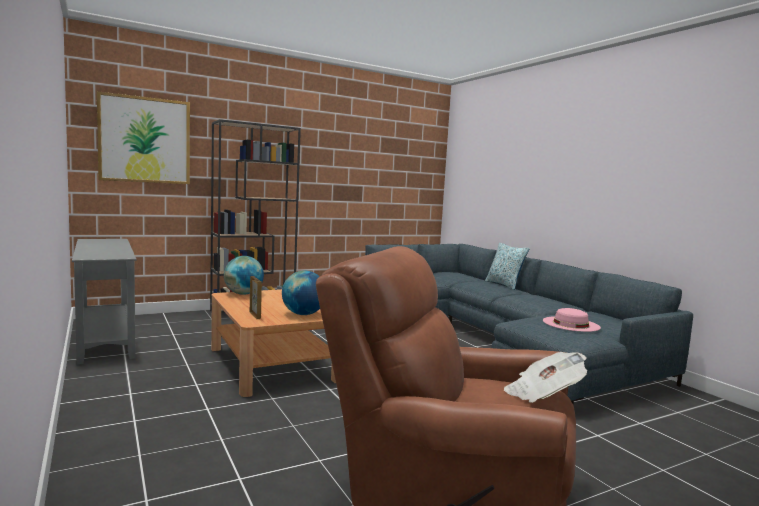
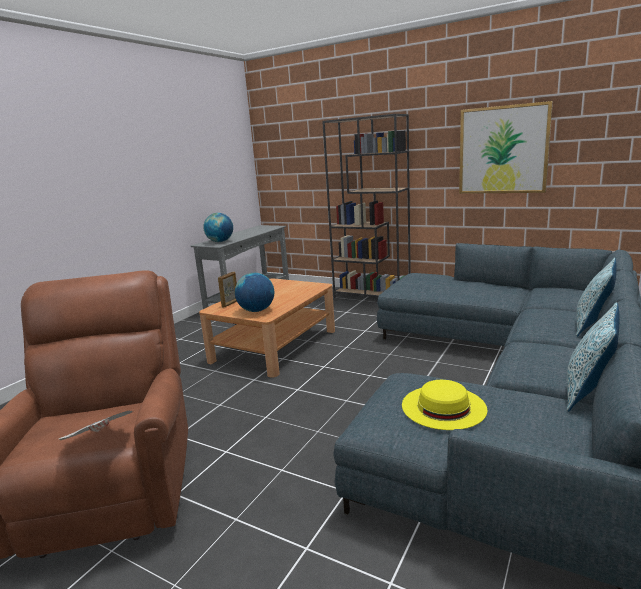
camera: 60 degrees right, 10 degrees up
(145, 140) = (295, 145): picture -> picture (503, 150)
(243, 294) = (283, 282): globe -> globe (220, 241)
(571, 324) = (443, 406): pink hat -> yellow hat
(578, 307) = (587, 392): none -> pillow

